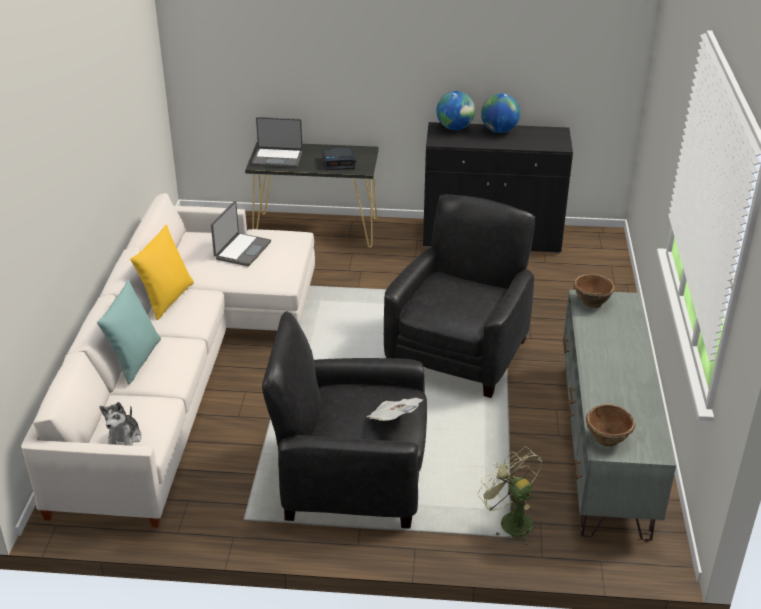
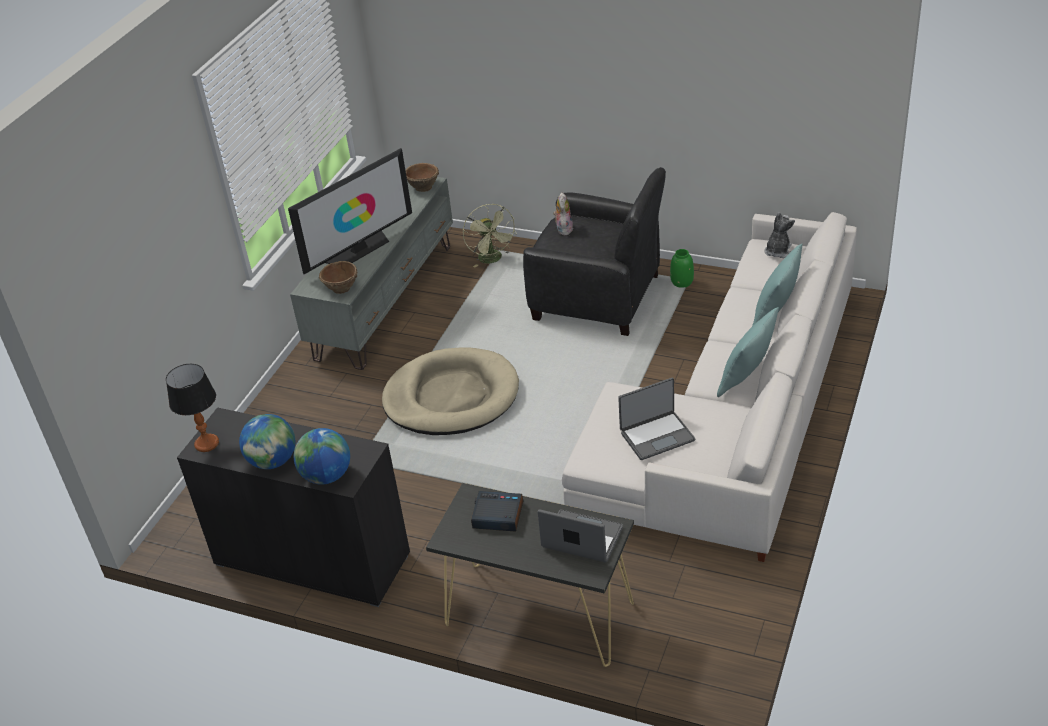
camera: 160 degrees left, 5 degrees up
(166, 299) = (747, 380): yellow pillow -> turquoise pillow
(242, 250) = (656, 436): laptop -> laptop turned 150 degrees counterclockwise
(251, 515) = (682, 282): none -> green vase
(394, 419) = (563, 229): newspaper -> plush toy
(459, 353) = (451, 397): black armchair -> beige dog bed
(555, 134) = (207, 444): none -> table lamp
(612, 345) = (359, 250): none -> television

